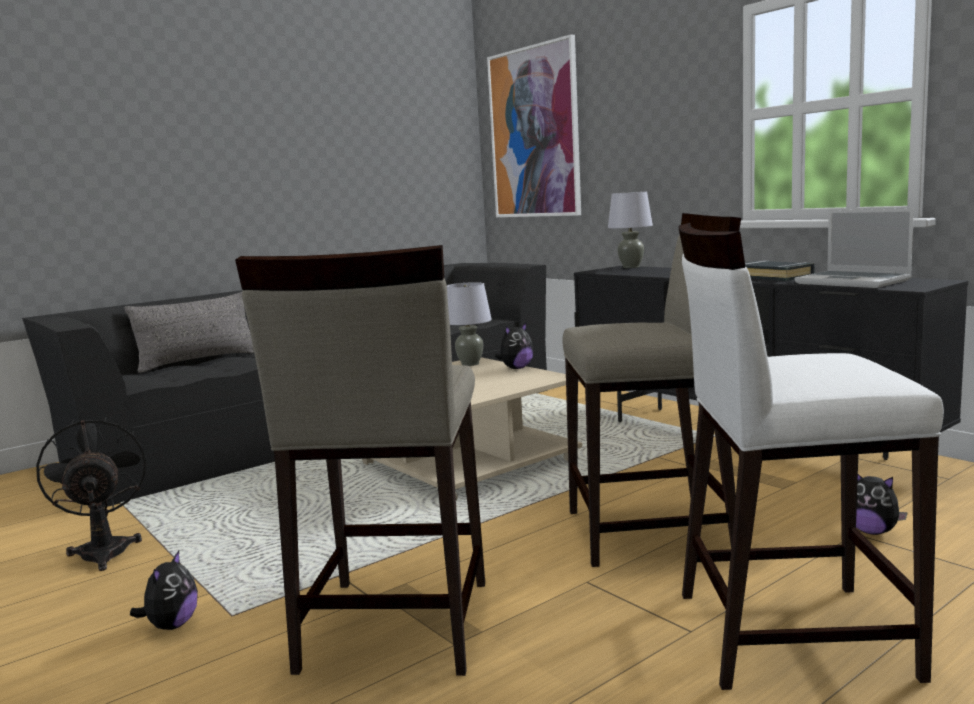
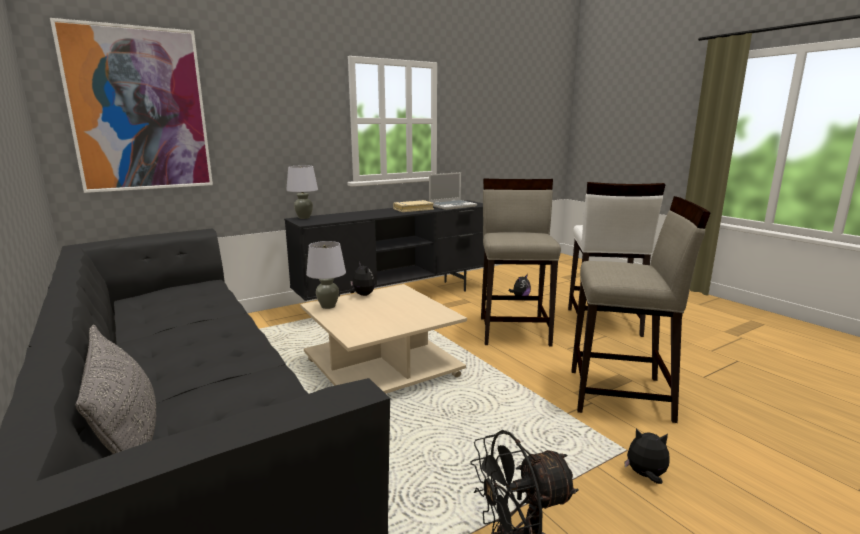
camera: 85 degrees left, 5 degrees up
(772, 277) = (413, 209): black book -> beige book

